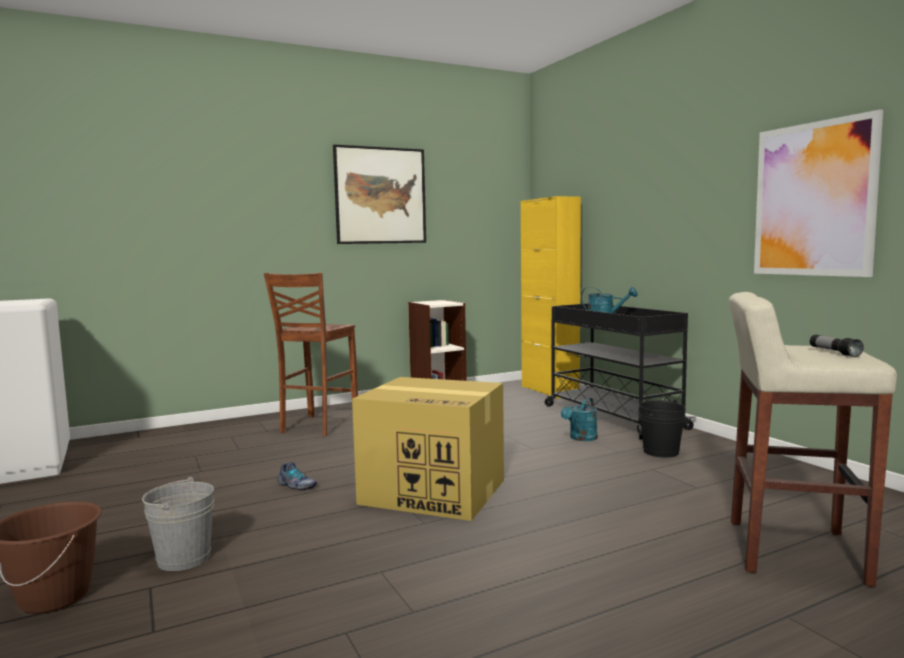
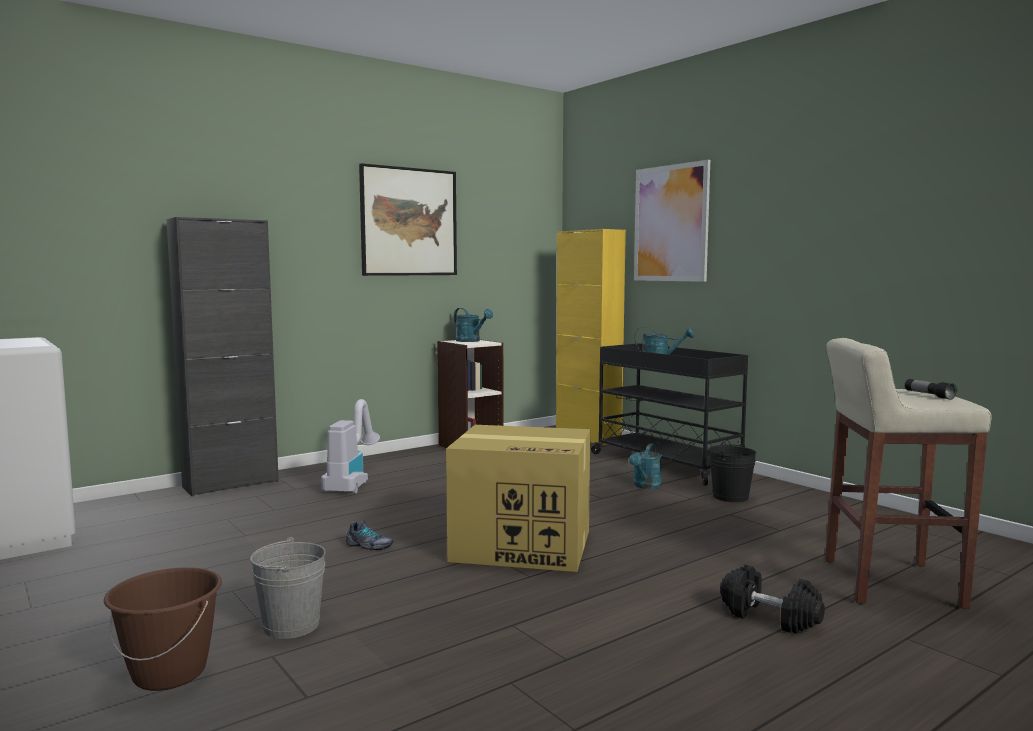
camera: 10 degrees left, 0 degrees up
(217, 425) = (231, 484): none -> black cabinet
(317, 426) = (352, 482): brown stool -> vacuum cleaner
(438, 302) = (471, 341): none -> turquoise watering can
(643, 581) = (769, 617): none -> black dumbbell
(813, 199) = (879, 246): picture -> picture (671, 223)

